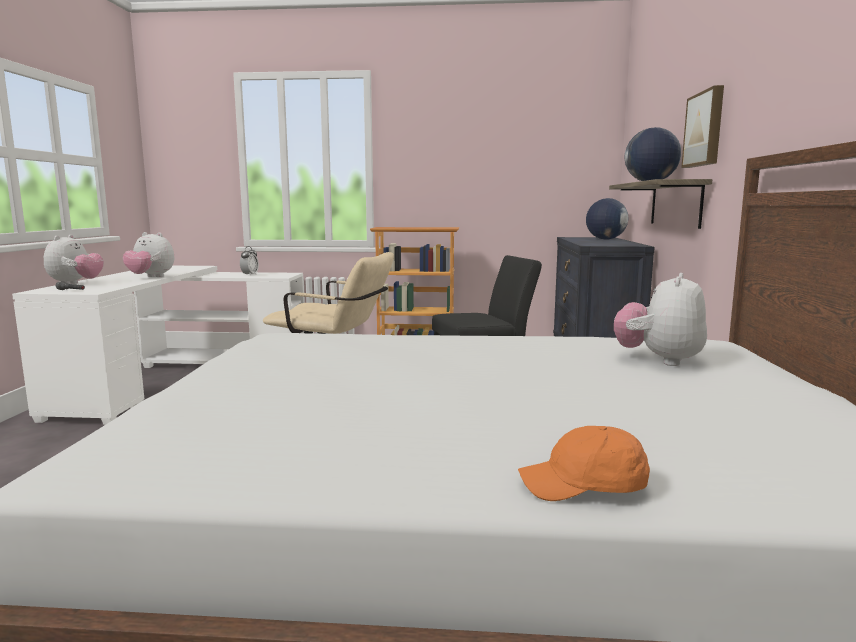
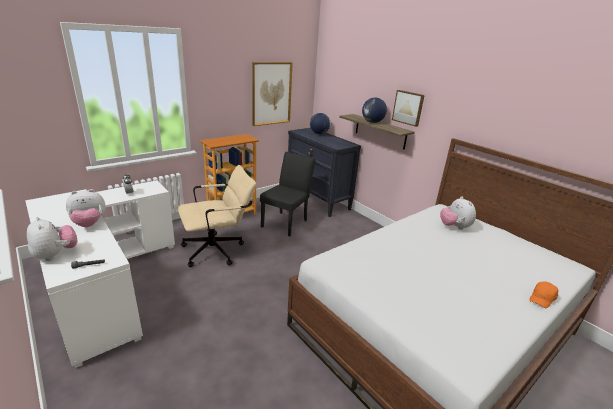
camera: 45 degrees left, 15 degrees up
(522, 168) = (271, 93): none -> picture

